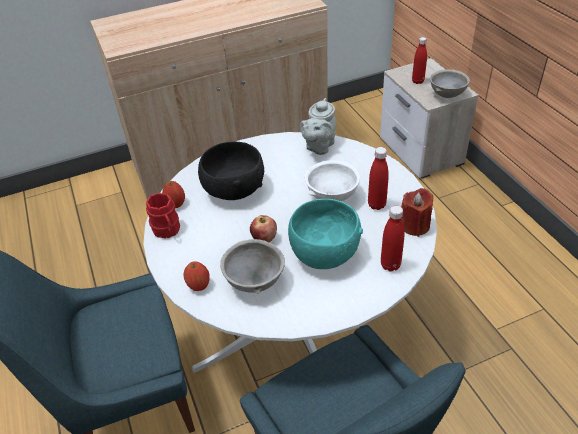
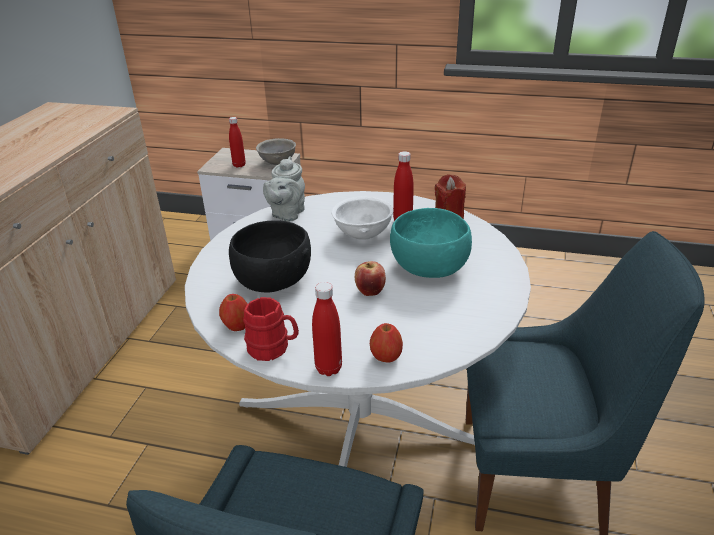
camera: 55 degrees left, 10 degrees down
(255, 281) = (421, 319): grey bowl -> none
(319, 146) = (286, 214): grey teapot -> grey teapot turned 45 degrees clockwise
(390, 265) = (480, 244): red bottle -> red bottle (328, 368)

